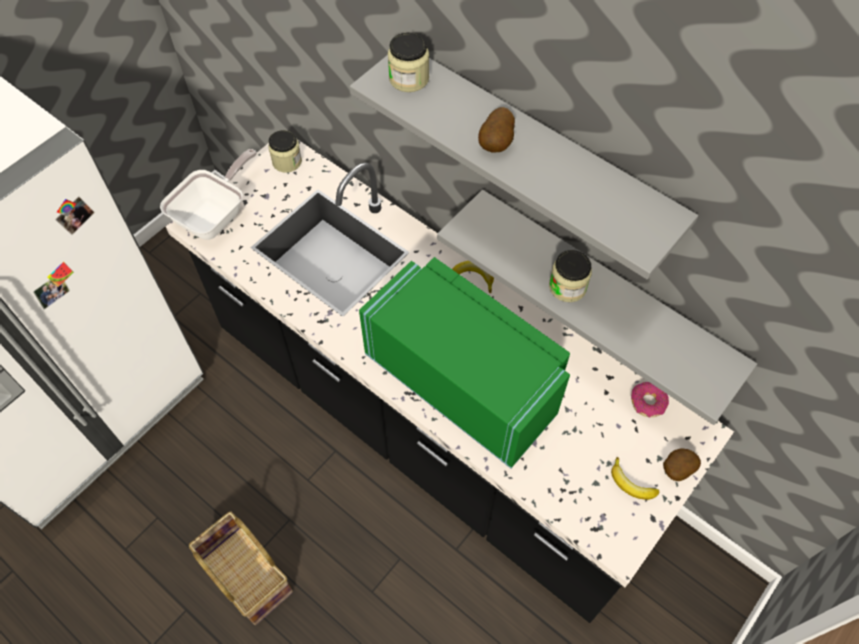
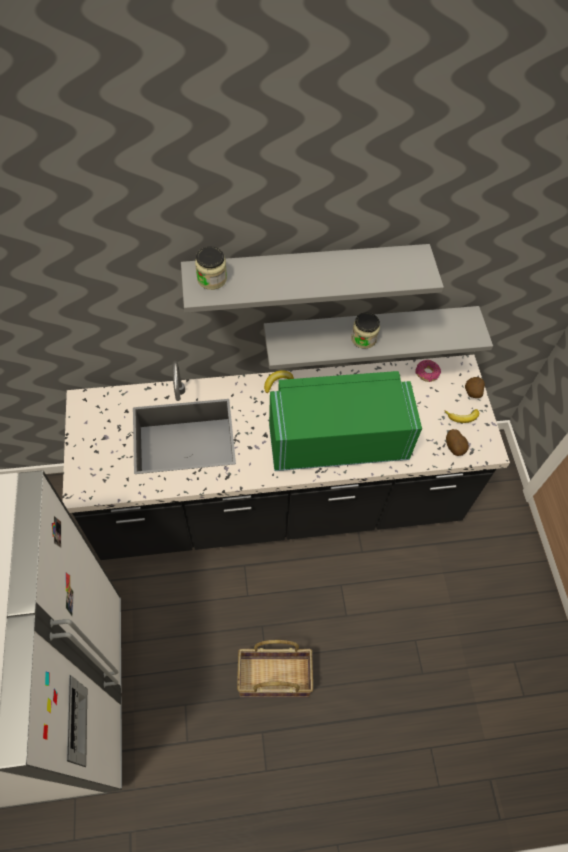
camera: 50 degrees left, 0 degrees up
(215, 216) = (87, 475): frying pan -> none
(287, 161) = (93, 407): jar -> none
(496, 144) = (301, 279): potato -> potato (455, 448)

